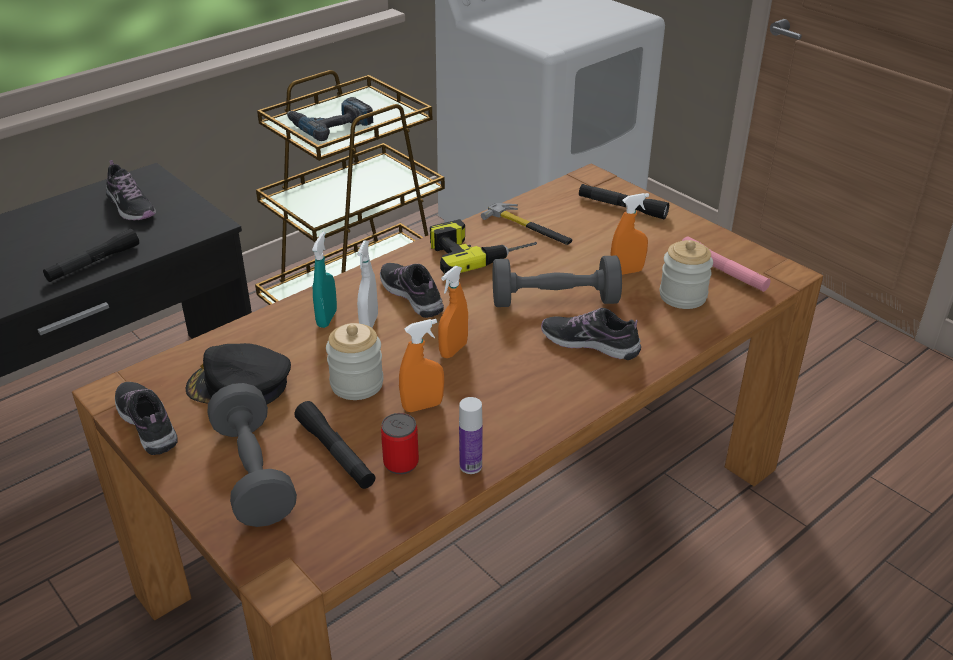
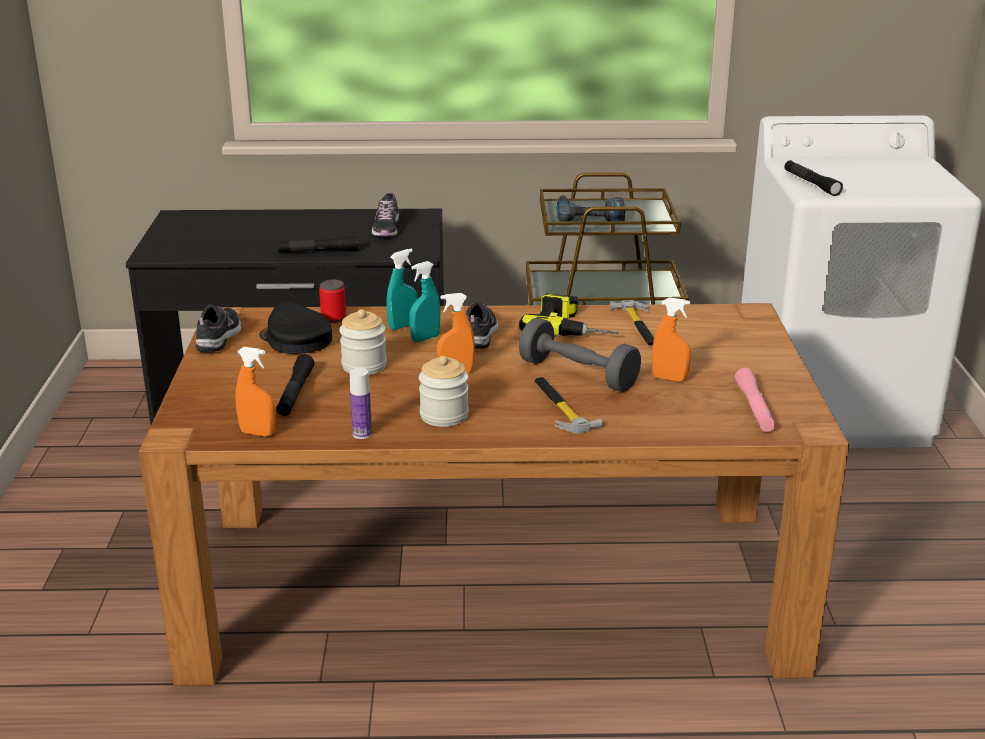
camera: 40 degrees right, 10 degrees down
(254, 473) = (236, 383): grey dumbbell -> none
(369, 323) = (425, 338): white spray bottle -> turquoise spray bottle
(401, 463) = (323, 414): can -> can (333, 318)
(422, 406) = (385, 393): orange spray bottle -> orange spray bottle (258, 433)
(590, 343) = (559, 407): shoe -> hammer
(622, 207) = (743, 339): black flashlight -> black flashlight (811, 184)
(682, 296) = (688, 409): jar -> jar (444, 416)

